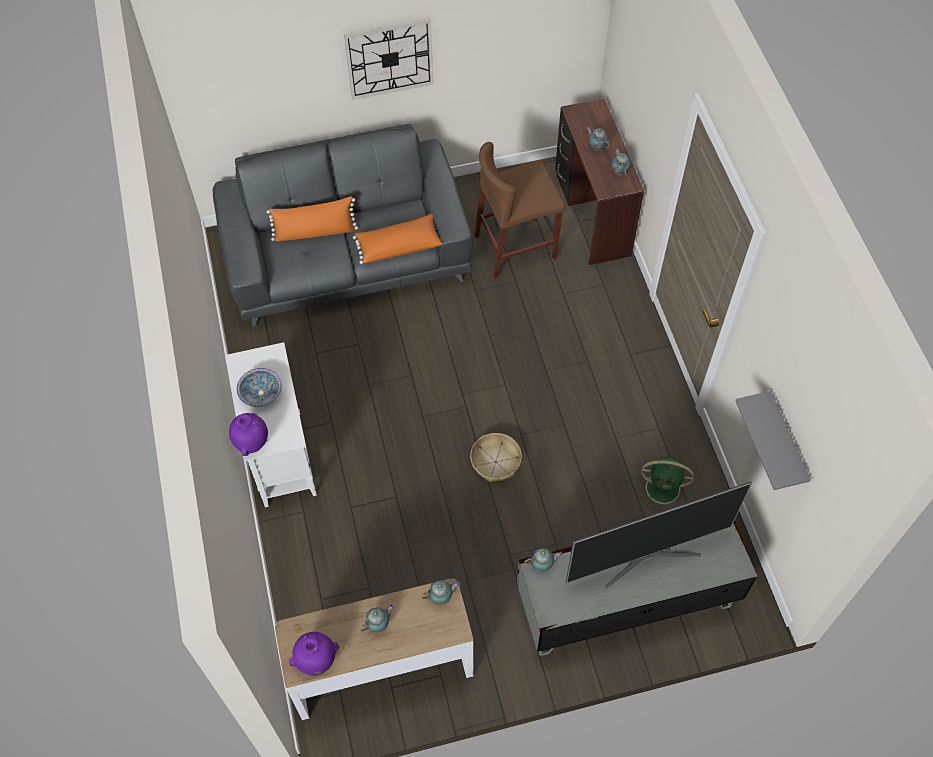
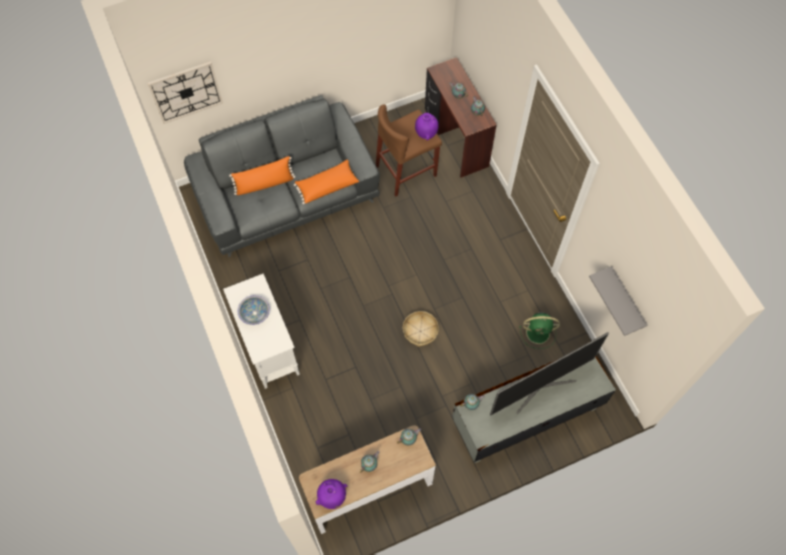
camera: 10 degrees left, 5 degrees up
(251, 442) = (255, 350): purple vase -> purple vase (426, 133)
(389, 58) = (304, 54): wall clock -> wall clock (186, 92)

